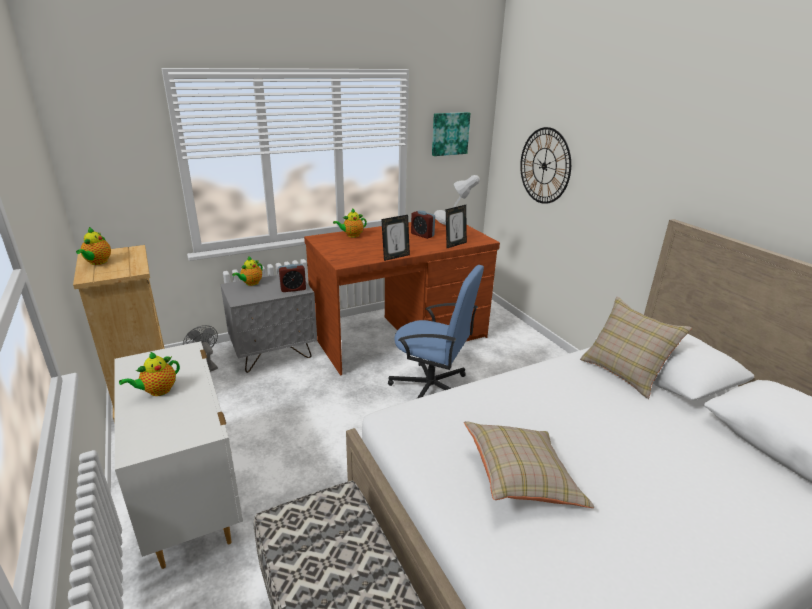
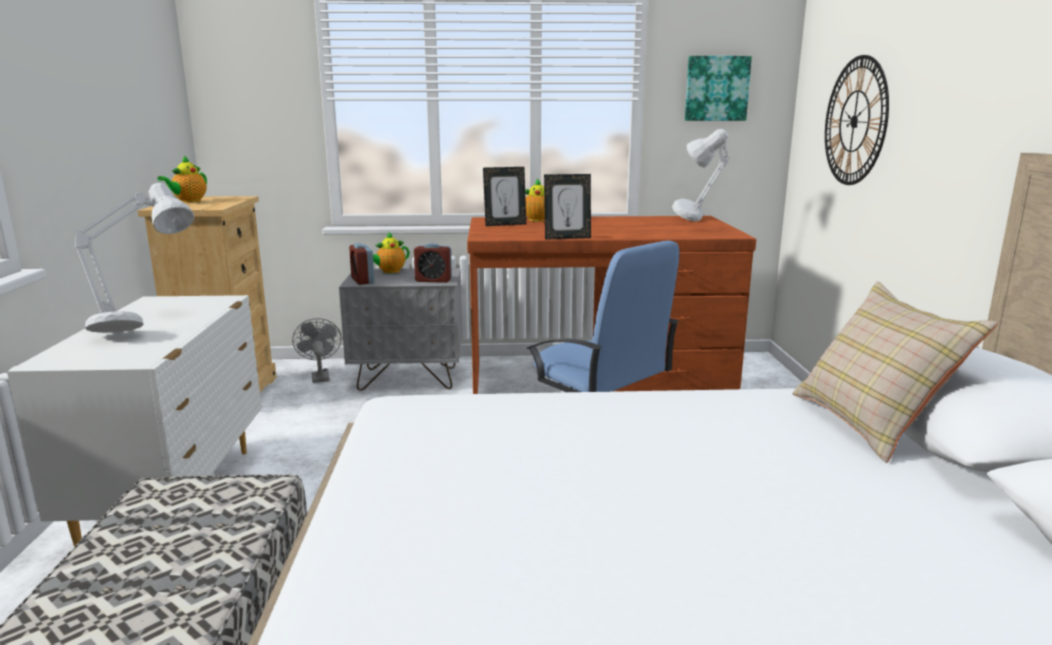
camera: 25 degrees right, 10 degrees down
(157, 391) = (143, 323): teapot -> grey table lamp
(422, 235) = (638, 225): alarm clock -> alarm clock (362, 280)
(455, 244) = (676, 235): picture frame -> picture frame (505, 224)
(521, 479) = (508, 505): beige pillow -> none

